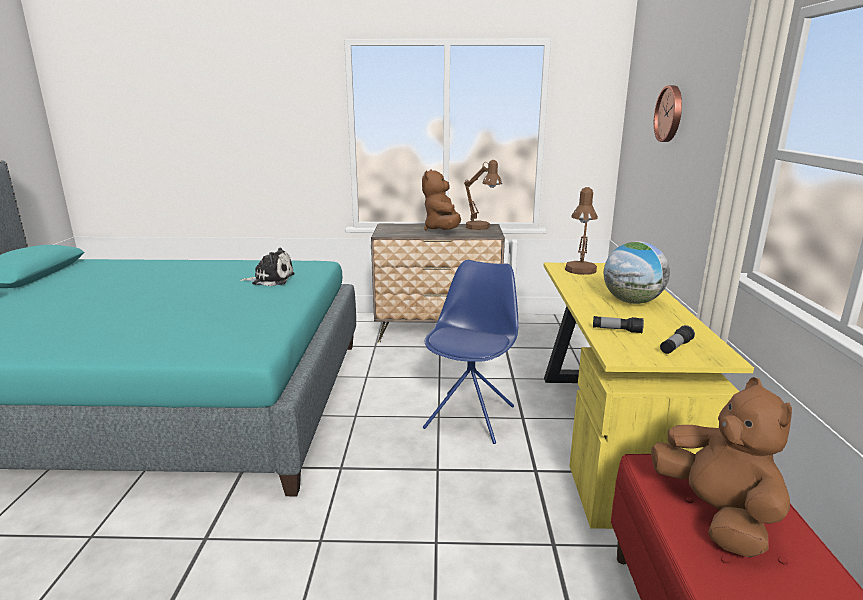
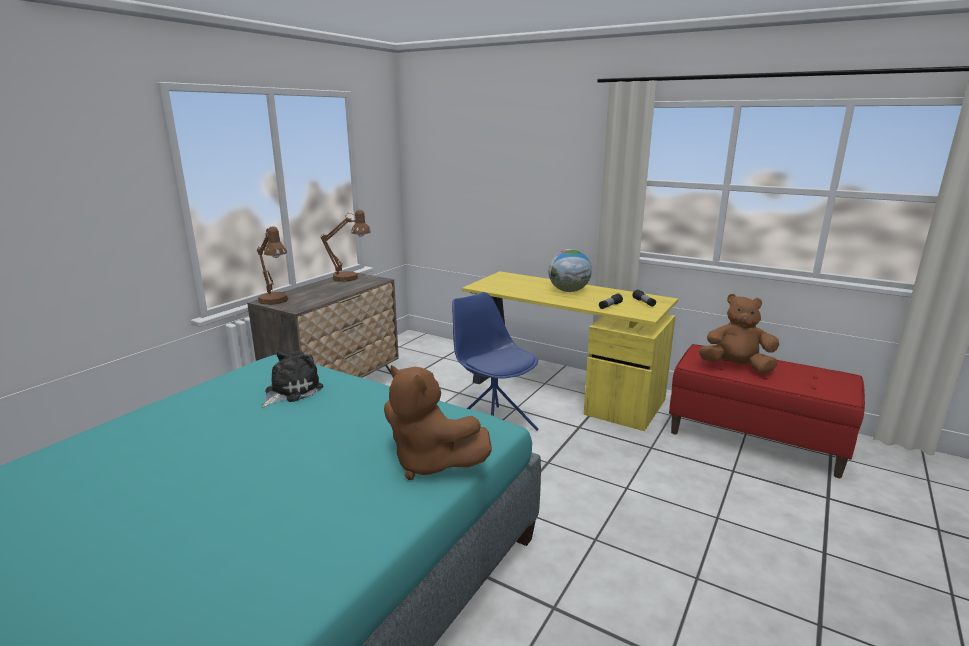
camera: 60 degrees left, 0 degrees up
(443, 230) = (331, 289): brown plush toy -> brown plush toy (430, 463)
(580, 272) = (498, 285): brown table lamp -> brown table lamp (276, 301)
(670, 114) = (492, 158): wall clock -> none

